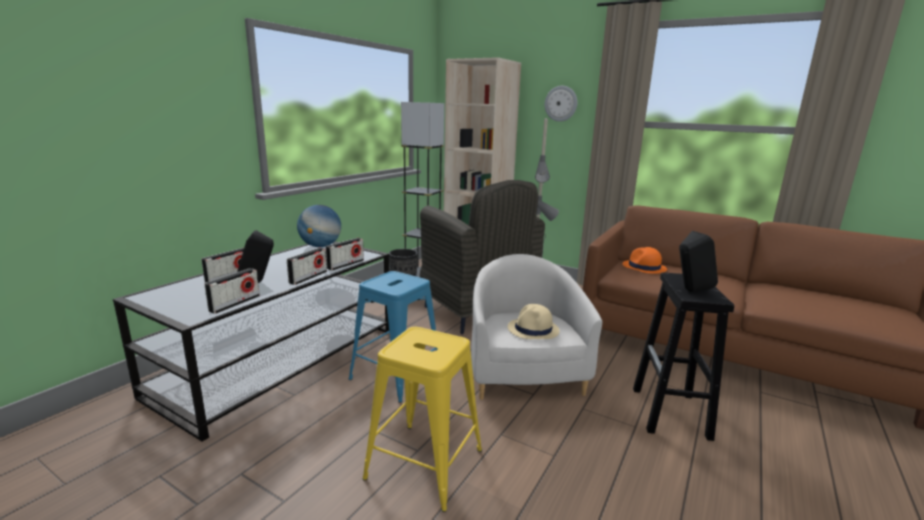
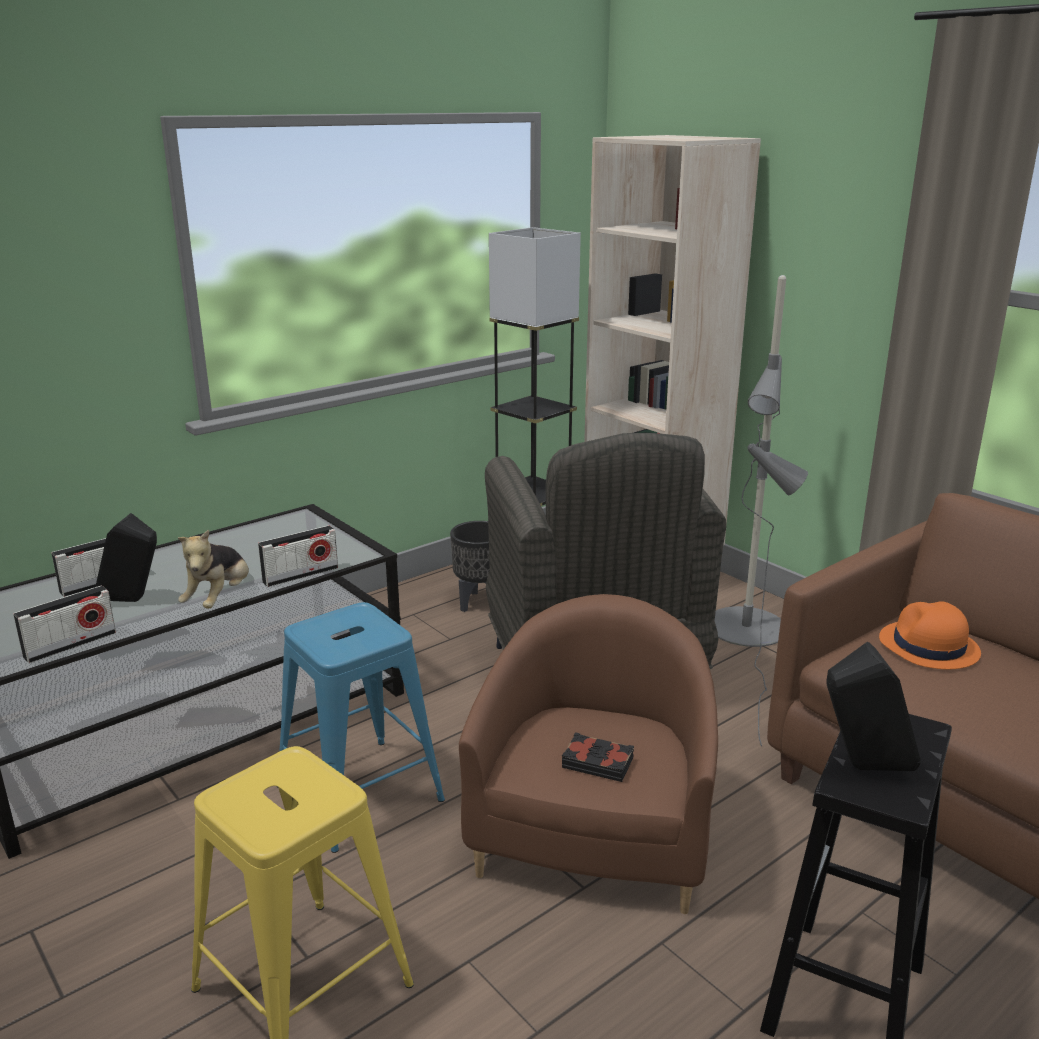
camera: 20 degrees right, 5 degrees up
(308, 277) = (219, 598): radio -> plush toy
(320, 246) = (293, 522): globe -> none
(523, 373) = (593, 836): white armchair -> brown armchair
(533, 330) = (597, 762): beige hat -> black book
(561, 103) = (838, 234): wall clock -> none

